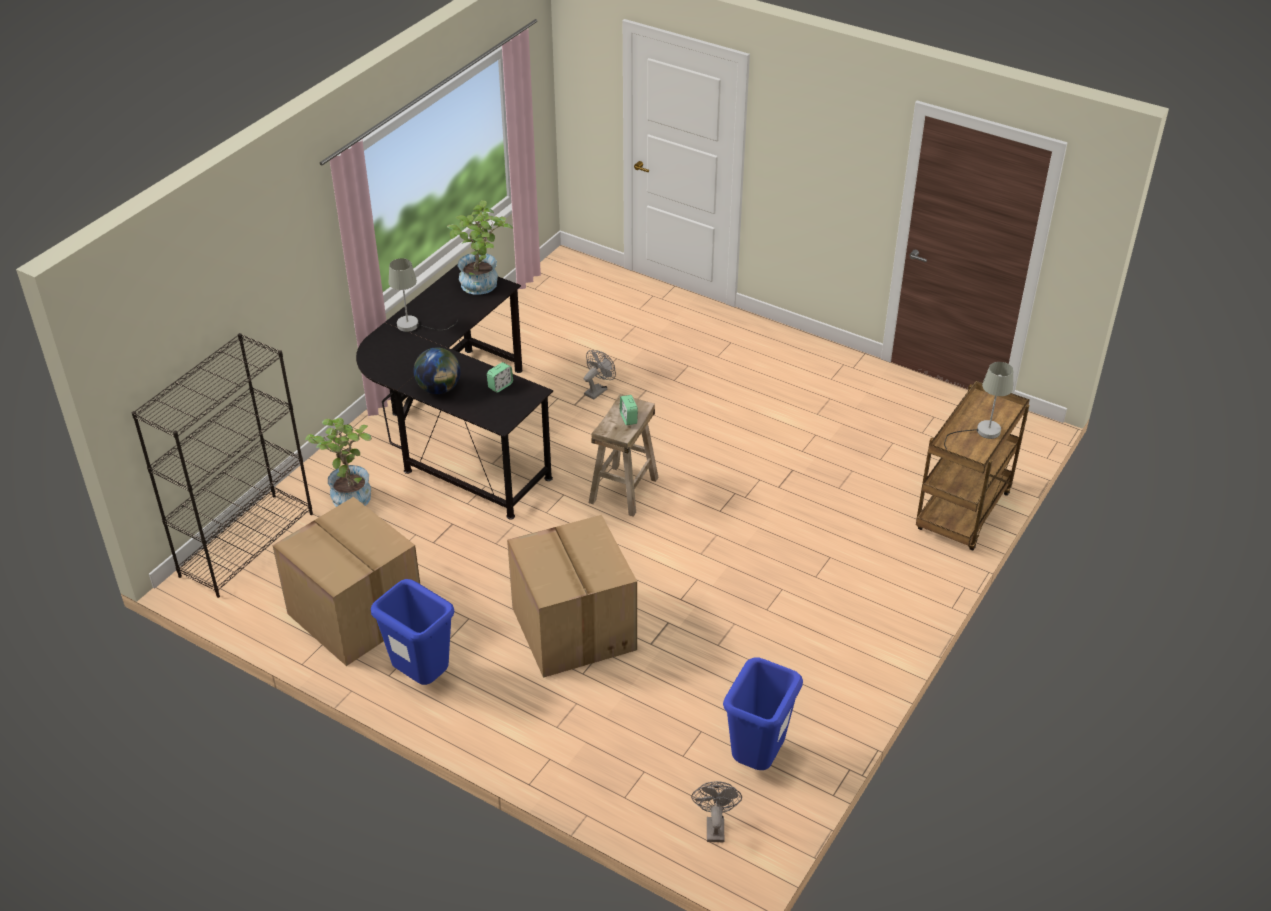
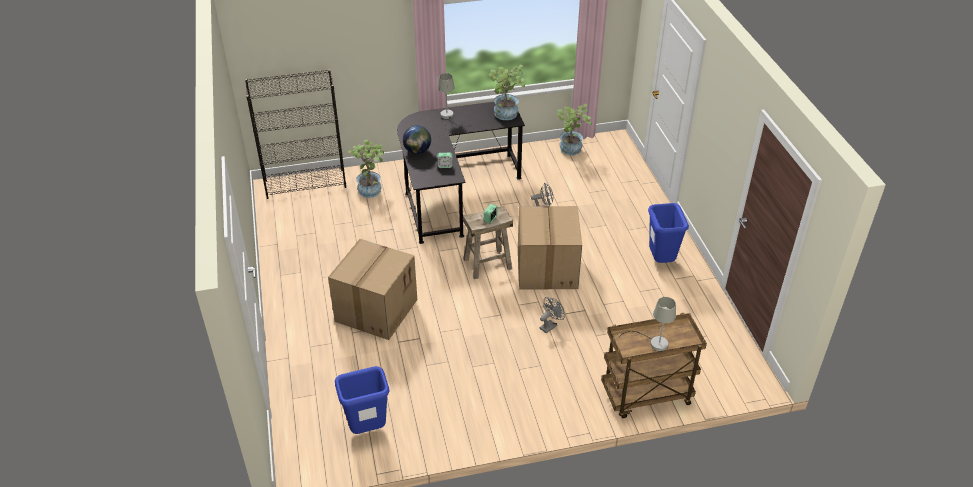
camera: 45 degrees right, 0 degrees up
(353, 614) = (303, 240): cardboard box -> cardboard box (546, 268)
(422, 678) = (290, 285): blue trash can -> blue trash can (661, 261)
(534, 304) = (571, 151): none -> potted plant
(714, 826) = (309, 442): grey fan -> grey fan (550, 325)

